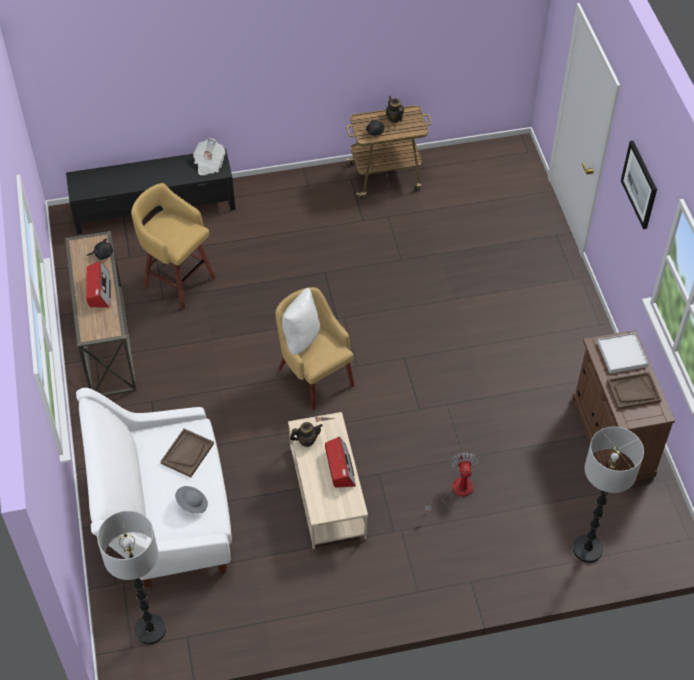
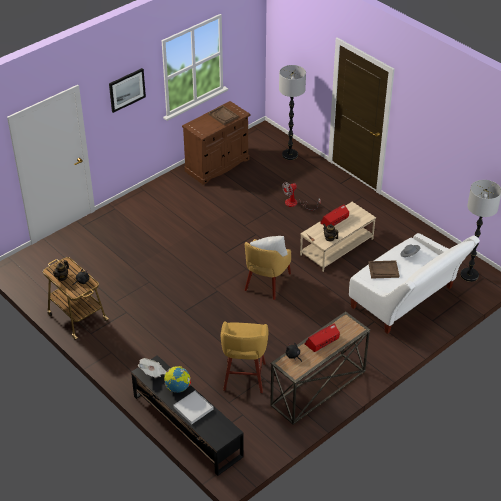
camera: 120 degrees left, 10 degrees down
(171, 175) = (178, 388): none -> globe
(622, 354) = (202, 125): white tray -> white tray (193, 408)

